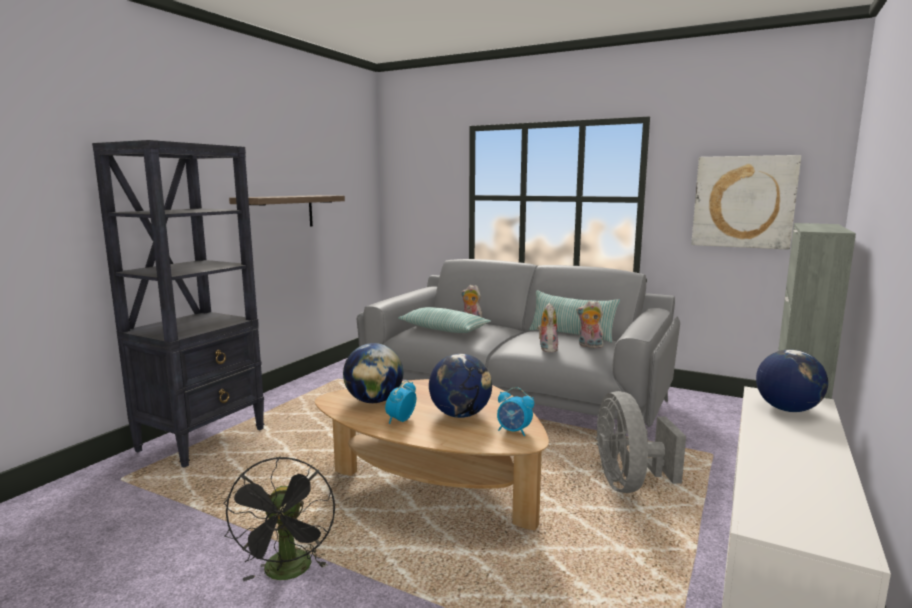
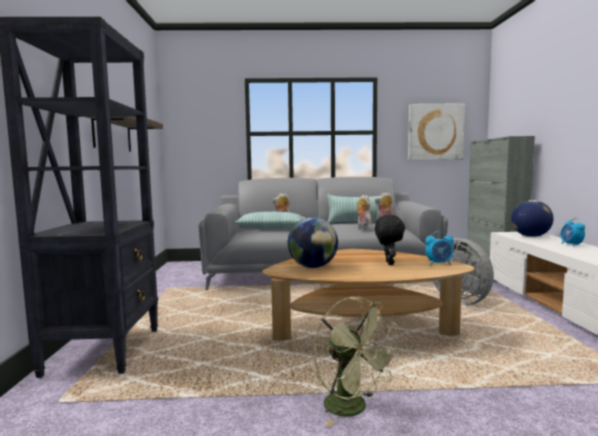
camera: 30 degrees left, 5 degrees down
(288, 573) = (353, 409): black fan -> green fan
(400, 420) = (359, 271): alarm clock -> alarm clock (571, 245)
(460, 415) = (388, 263): globe -> black plush toy

